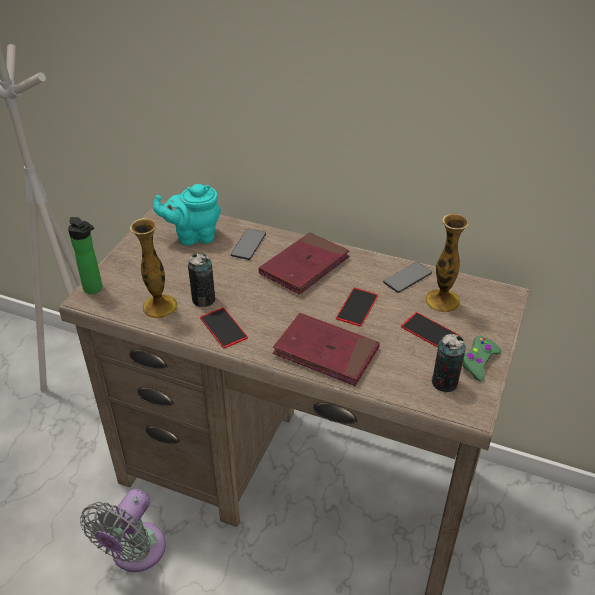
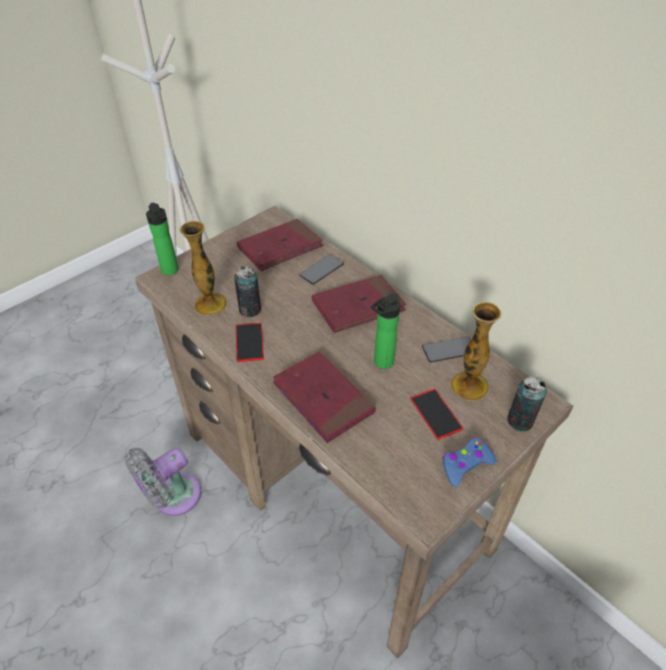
camera: 25 degrees right, 5 degrees up
(193, 236) = (280, 247): turquoise teapot -> red book
(357, 307) = (381, 363): phone -> bottle
(444, 383) = (416, 473): can -> can (520, 421)
(478, 362) = (465, 465): green game controller -> blue game controller

